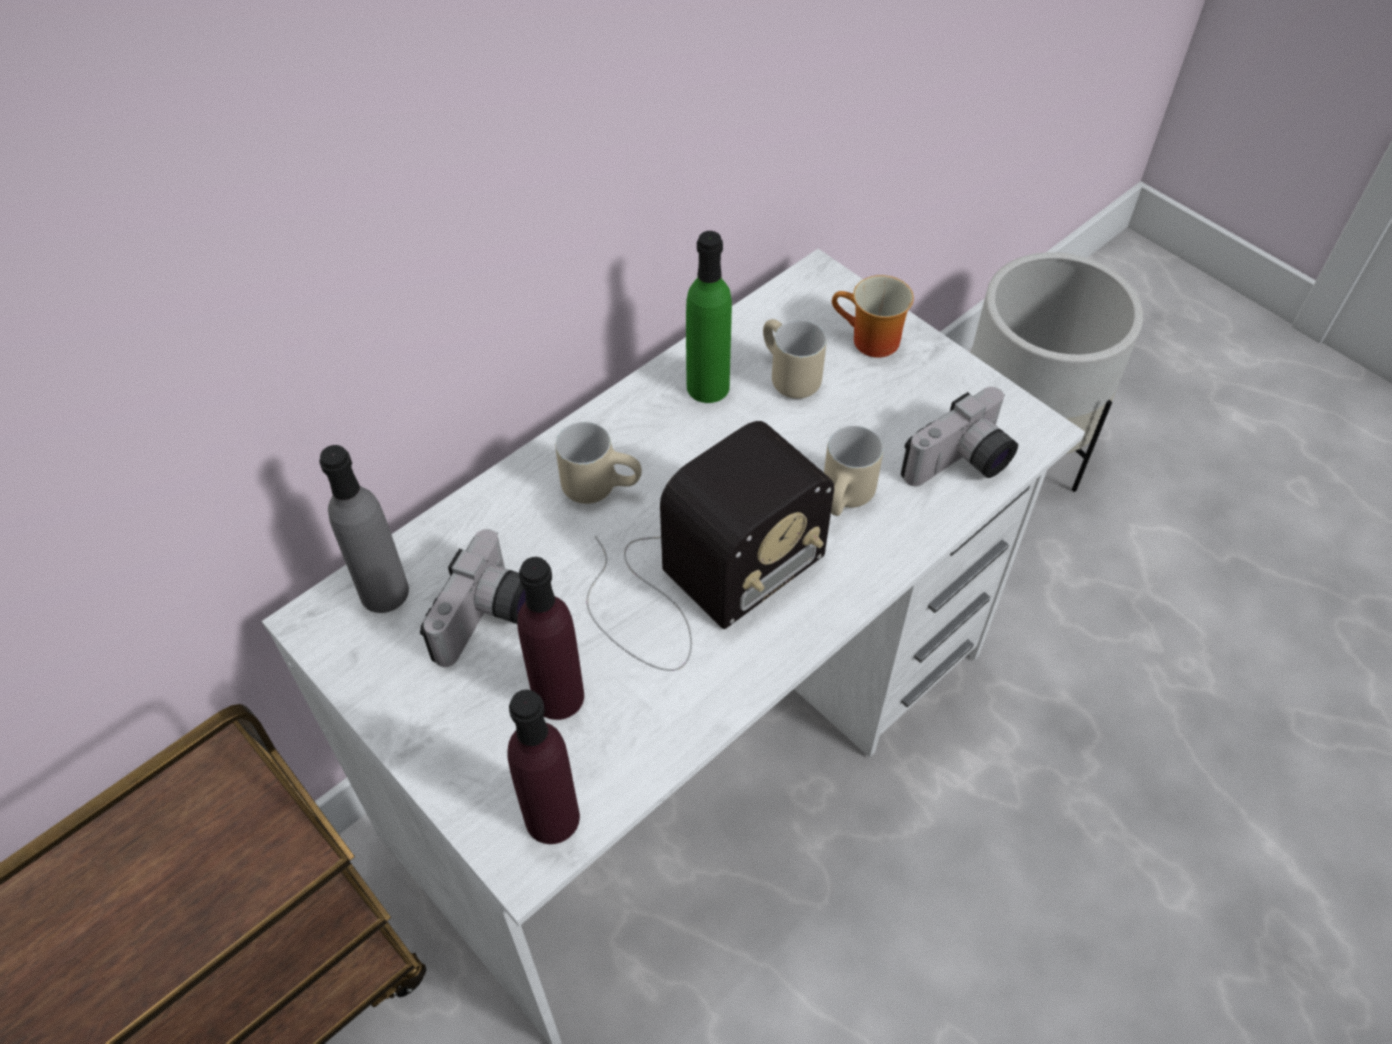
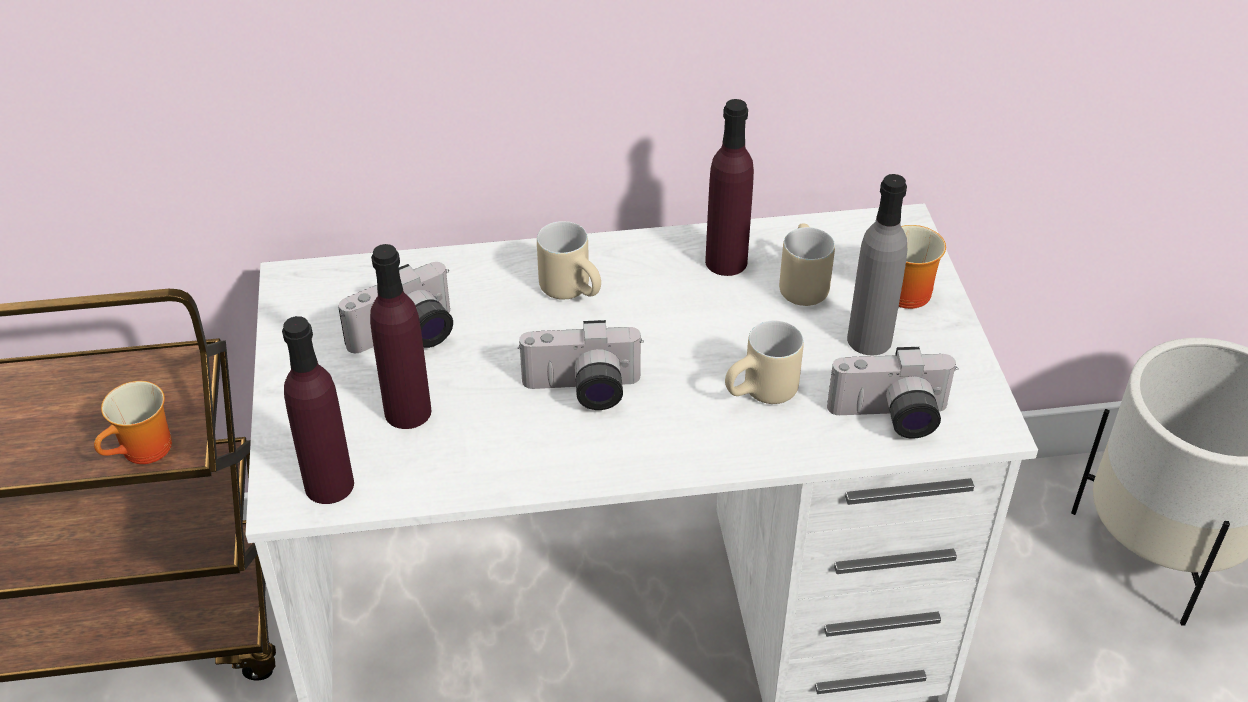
camera: 35 degrees right, 10 degrees down
(264, 883) = (145, 452): none -> mug
(384, 592) = (354, 284): grey bottle -> grey bottle (869, 340)
(697, 583) = (582, 391): radio -> camera
(708, 386) = (726, 261): green bottle -> purple bottle

